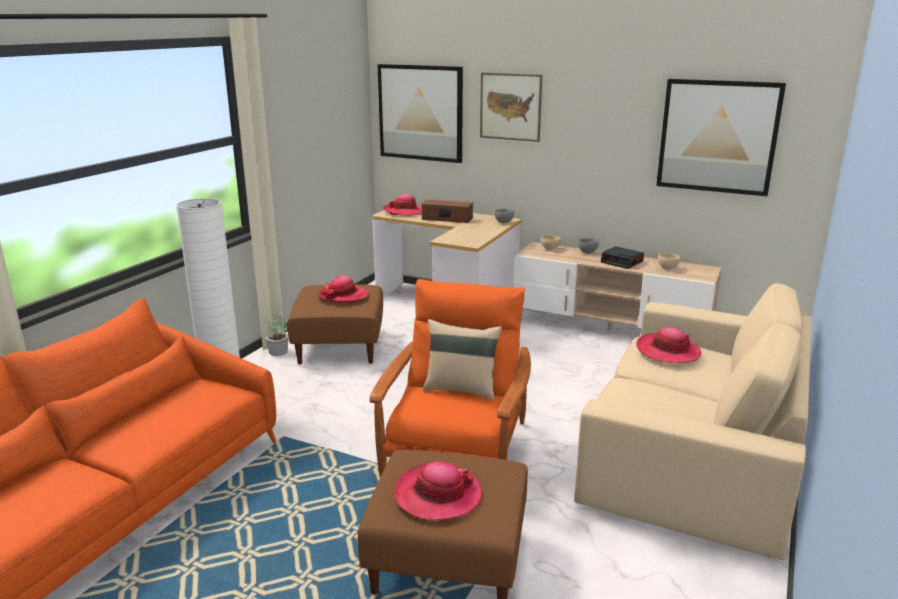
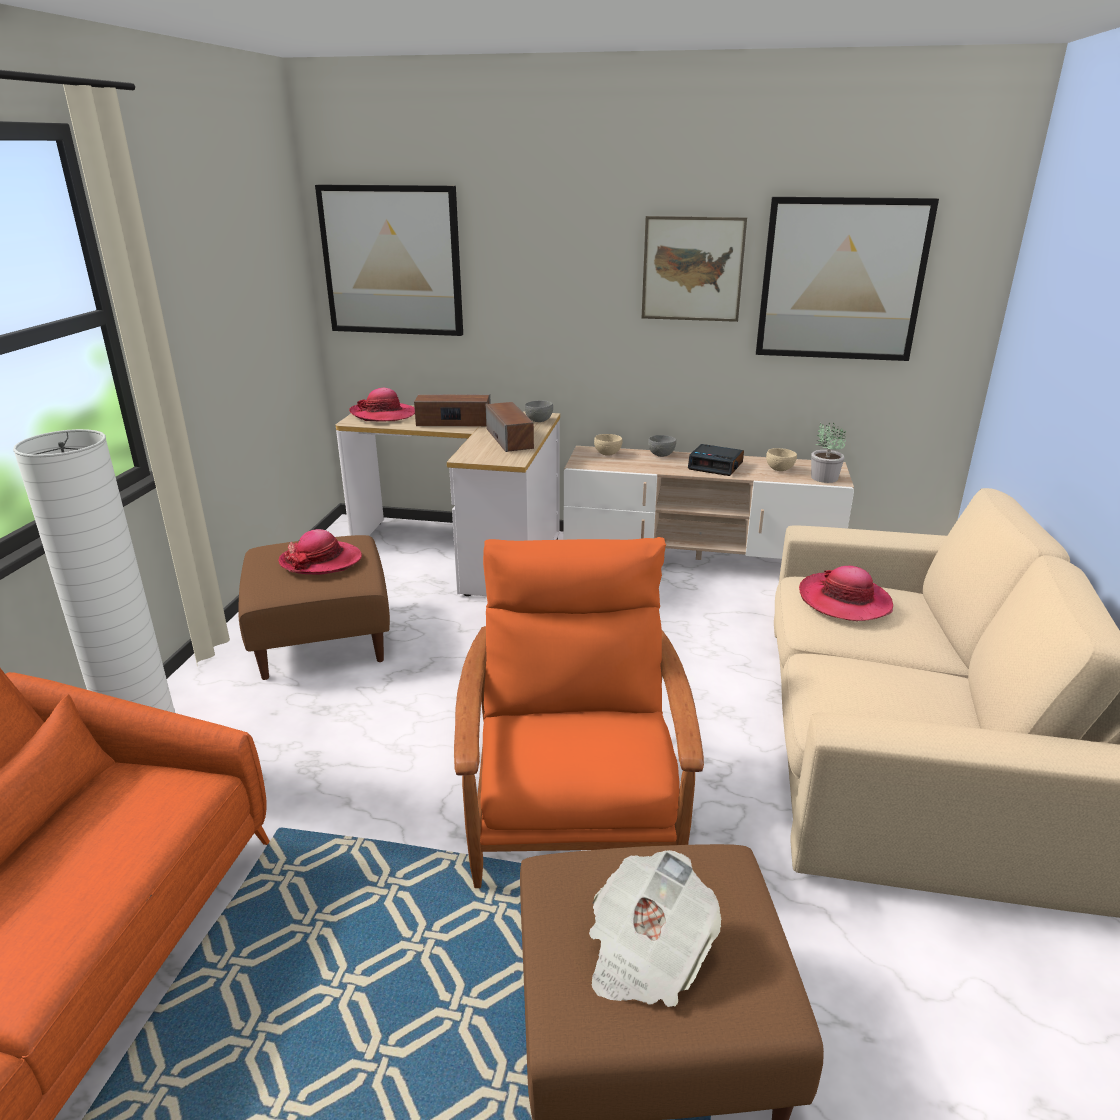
camera: 15 degrees left, 5 degrees up
(278, 352) = (222, 662): potted plant -> potted plant (824, 478)
(437, 495) = (646, 954): hat -> newspaper
(461, 389) = (580, 712): beige pillow -> none
(478, 231) = (510, 438): none -> speaker
(510, 107) = (535, 246): picture -> picture (692, 269)

